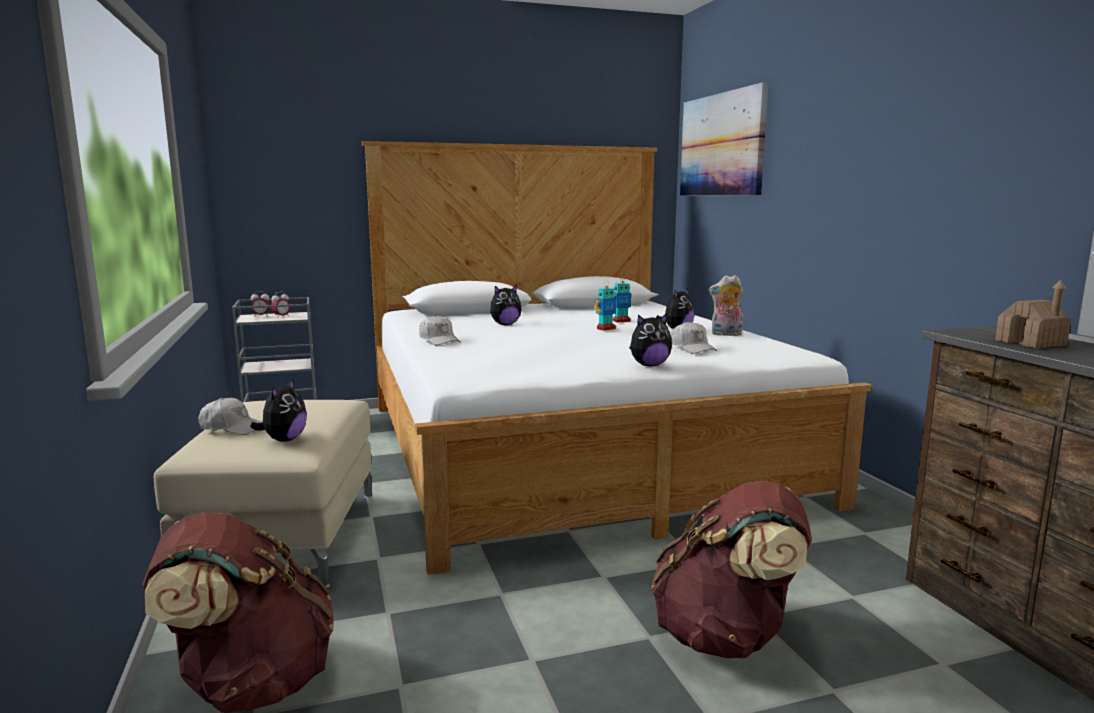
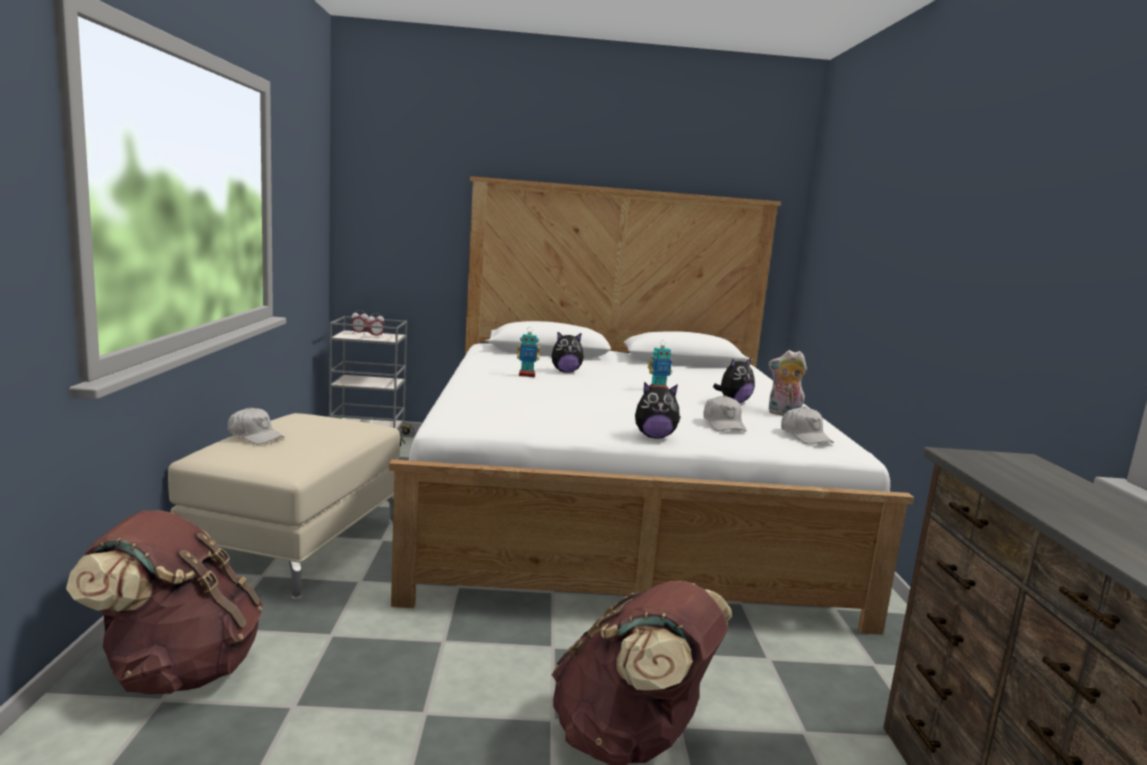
camera: 15 degrees right, 0 degrees up
(284, 440) = (286, 454): plush toy -> none
(439, 340) = (481, 380): white cap -> white cap (805, 436)
(621, 321) = (687, 383): toy robot -> toy robot (527, 375)
(721, 145) = (842, 205): picture -> none
(1030, 343) = (1030, 482): toy house -> none

